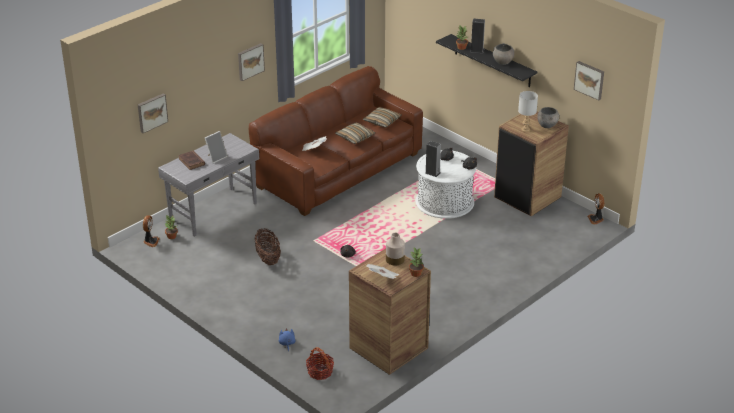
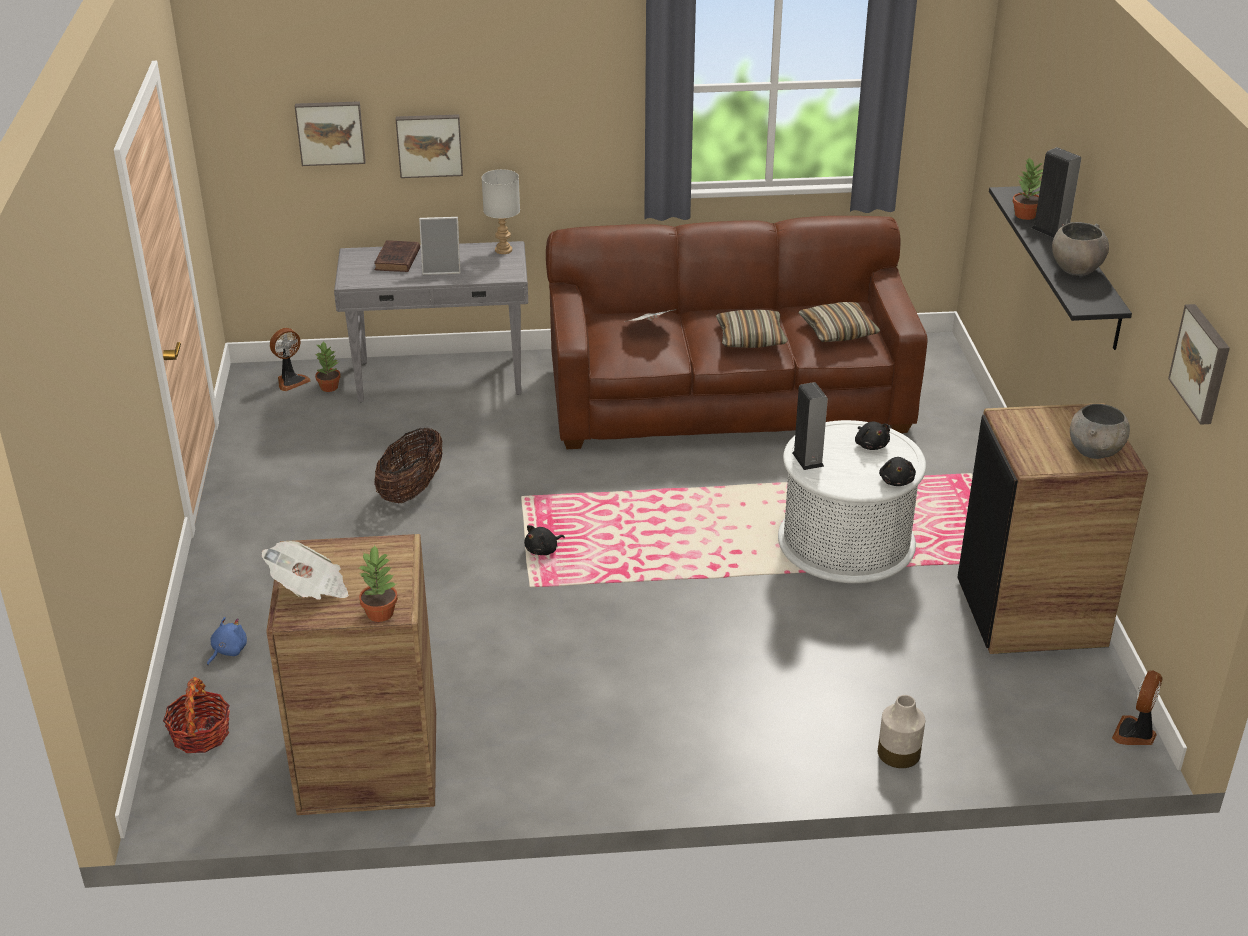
camera: 40 degrees right, 0 degrees up
(250, 61) = (588, 107): picture -> picture (429, 145)
(395, 259) = (387, 565): beige vase -> beige vase (899, 753)
(526, 130) = (1033, 440): grey table lamp -> grey table lamp (504, 250)

